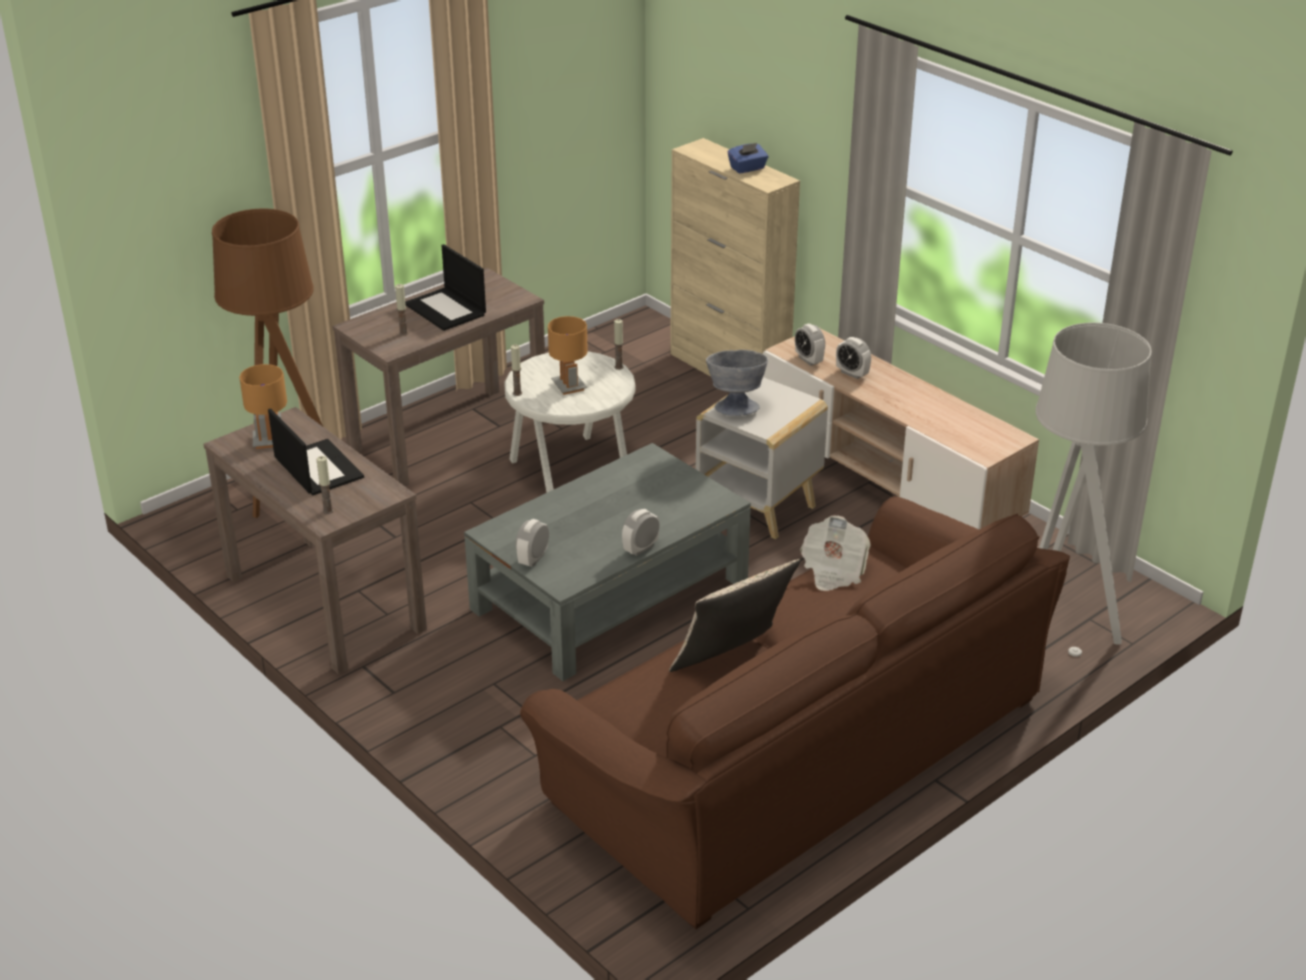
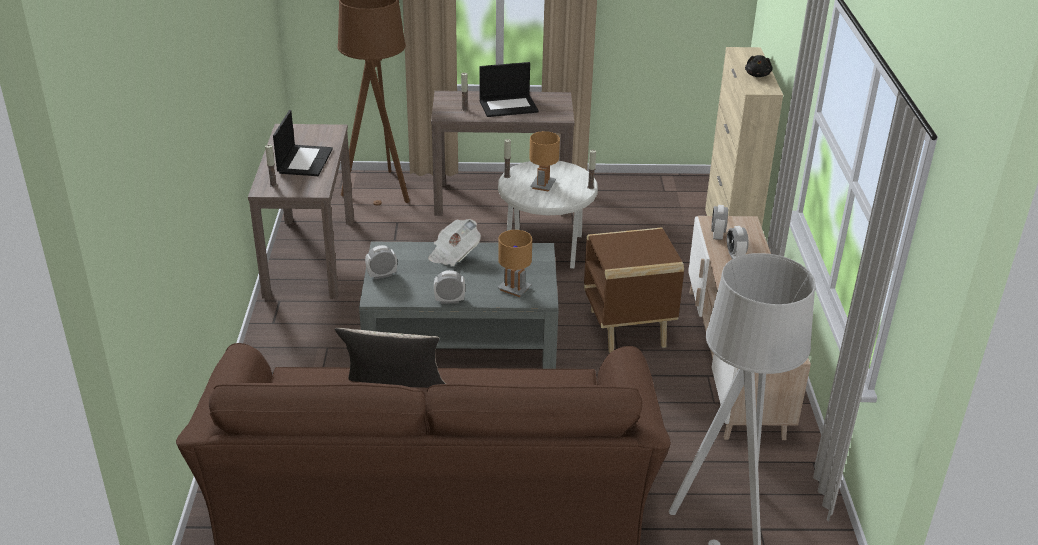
camera: 40 degrees right, 0 degrees up
(270, 441) = (306, 136): brown table lamp -> brown table lamp (514, 289)
(446, 309) = (509, 106): laptop -> laptop turned 105 degrees counterclockwise
(735, 406) = (617, 240): grey bowl -> none
(747, 168) = (757, 75): blue tissue box -> black plush toy
(760, 507) = (628, 329): white side table -> brown side table
(833, 570) = (539, 375): newspaper -> newspaper (453, 254)

